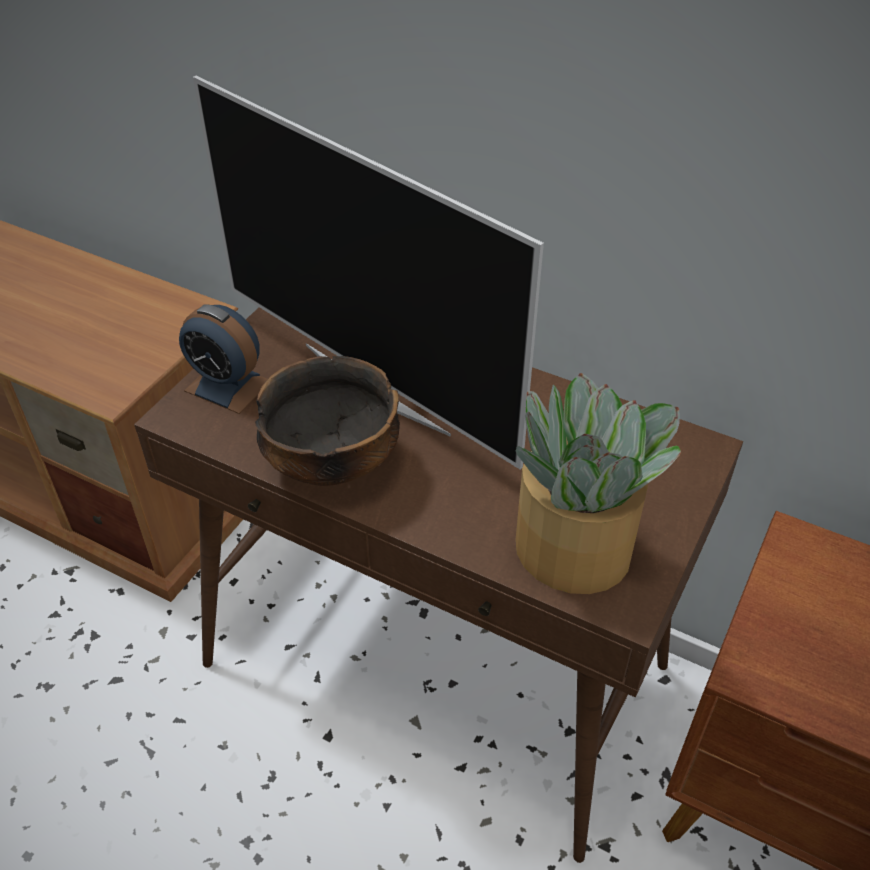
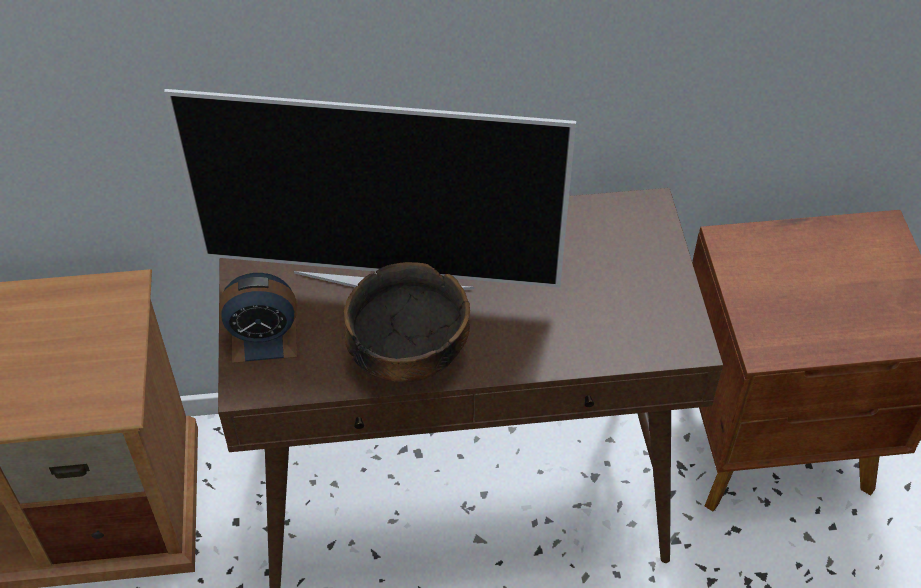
camera: 35 degrees left, 5 degrees up
(575, 551) = (628, 326): potted plant -> none

